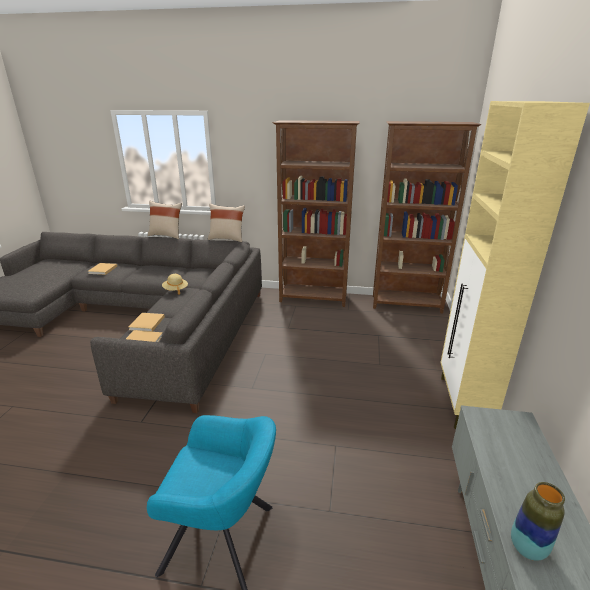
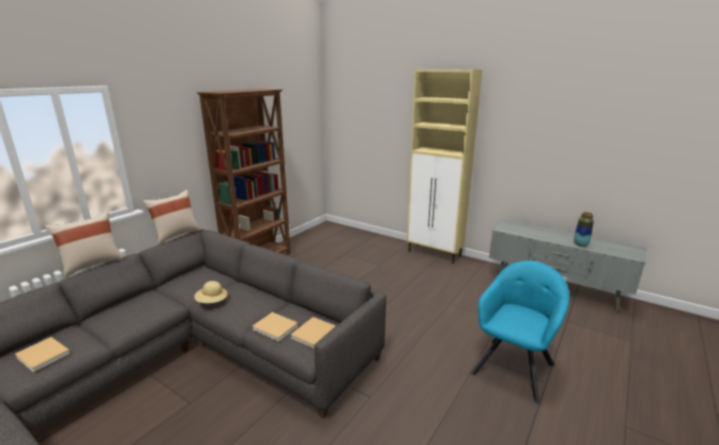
camera: 65 degrees left, 5 degrees down
(407, 305) = (317, 233): brown bookcase -> none

